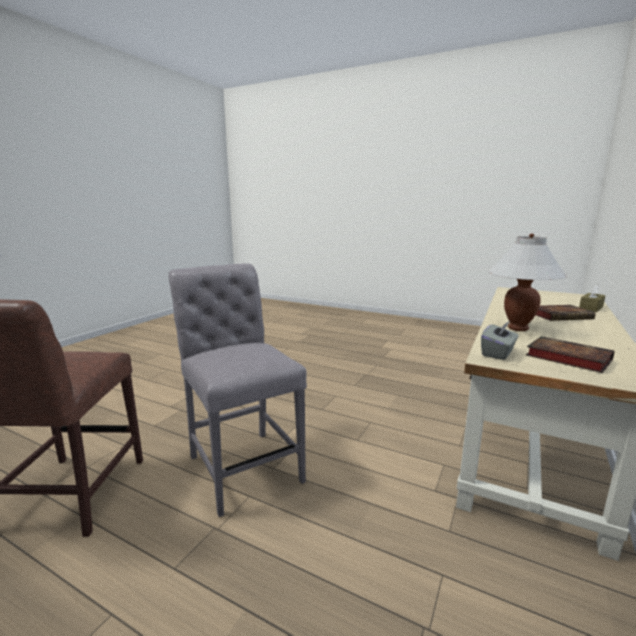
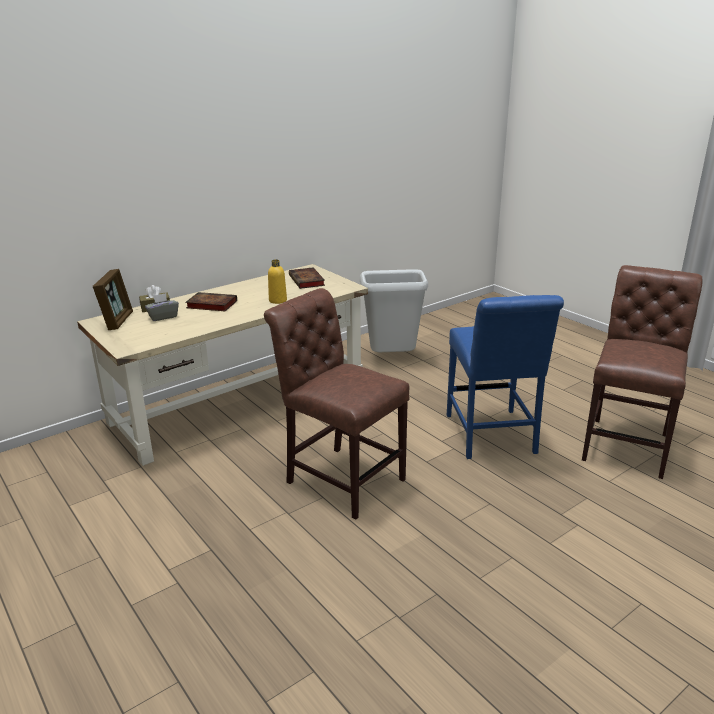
camera: 155 degrees left, 10 degrees up
(243, 464) = (491, 437): grey chair -> blue chair
(355, 397) = (341, 478): none -> brown chair
(486, 609) = (392, 358): none -> grey trash can
(498, 353) = (337, 288): grey tissue box -> grey tissue box (163, 317)
(518, 328) = (278, 300): white table lamp -> yellow bottle
(575, 298) = (117, 321): none -> picture frame

